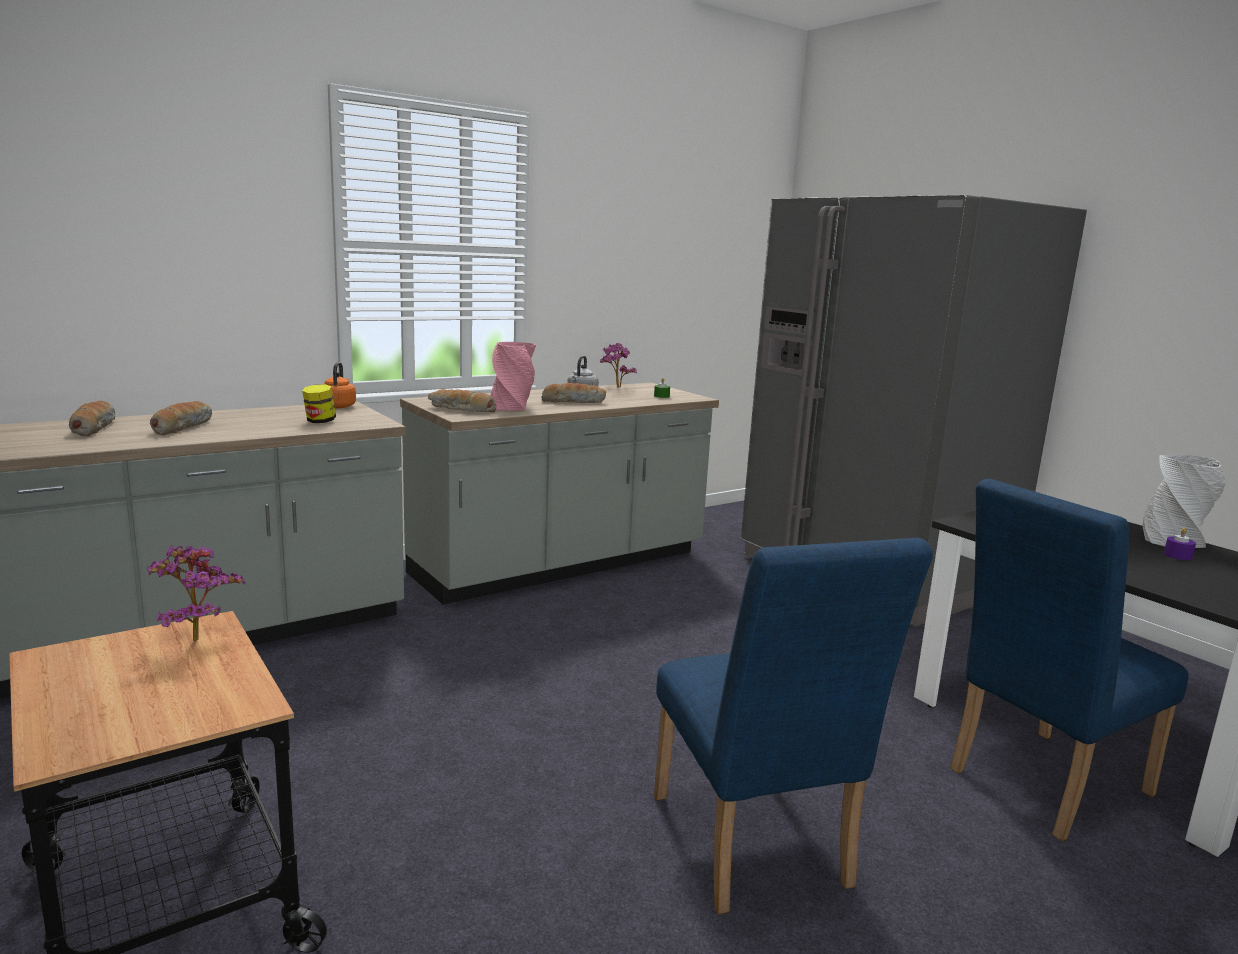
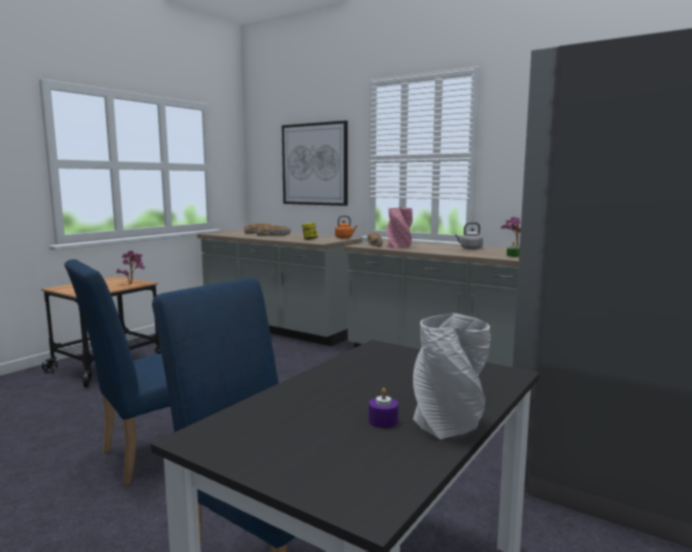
camera: 70 degrees right, 5 degrees down
(184, 248) = (314, 164): none -> picture
(573, 401) = (443, 249): bread -> none

